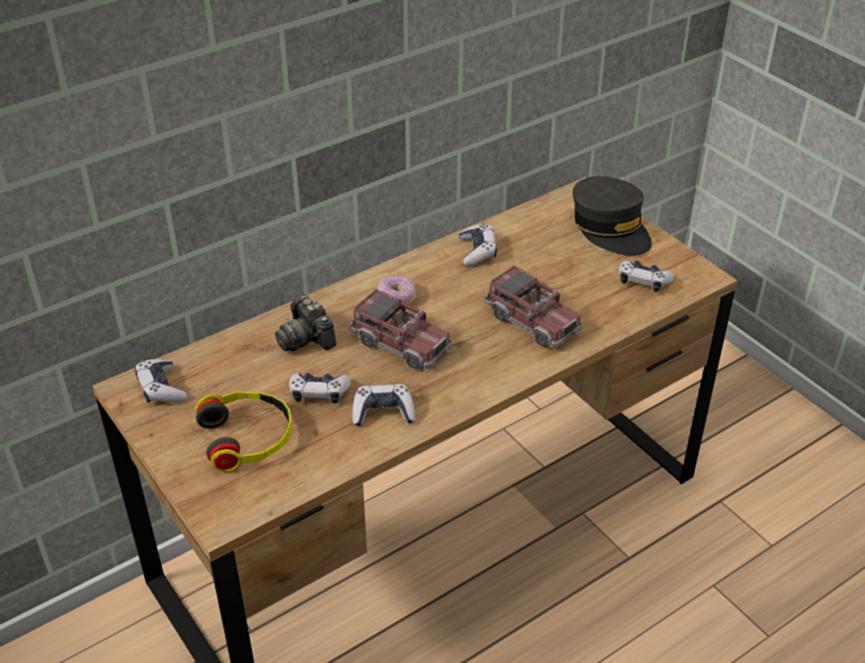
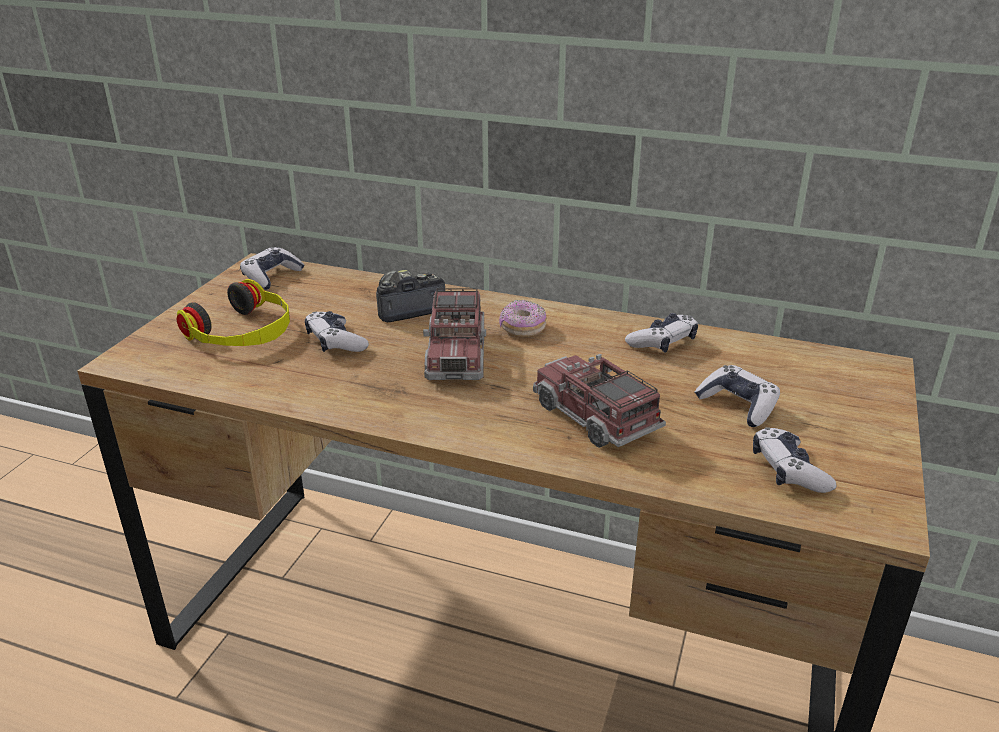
camera: 55 degrees right, 10 degrees down
(306, 338) = (407, 308): camera -> camera turned 45 degrees clockwise
(383, 412) = (340, 384): game controller -> game controller (738, 405)
(532, 321) = (595, 417): toy truck -> toy truck turned 135 degrees clockwise
(610, 228) = (849, 408): grey cap -> none

